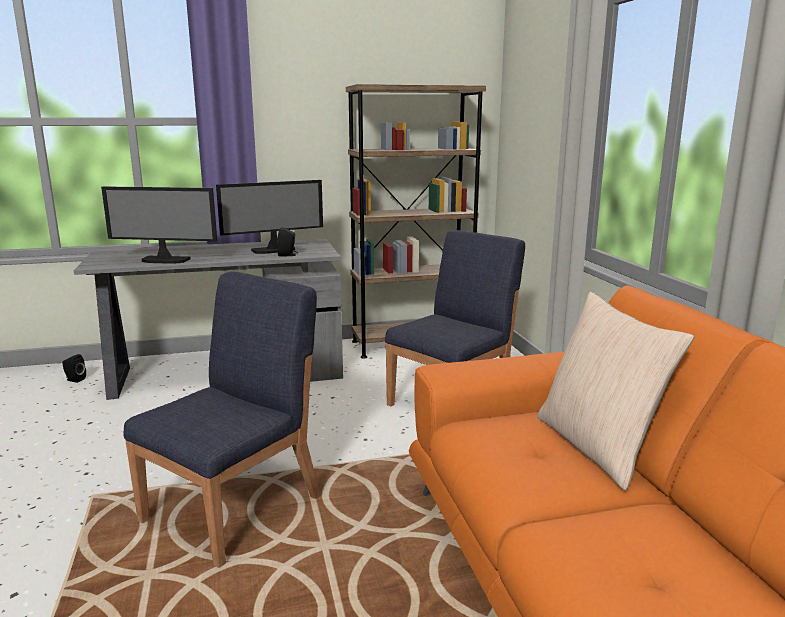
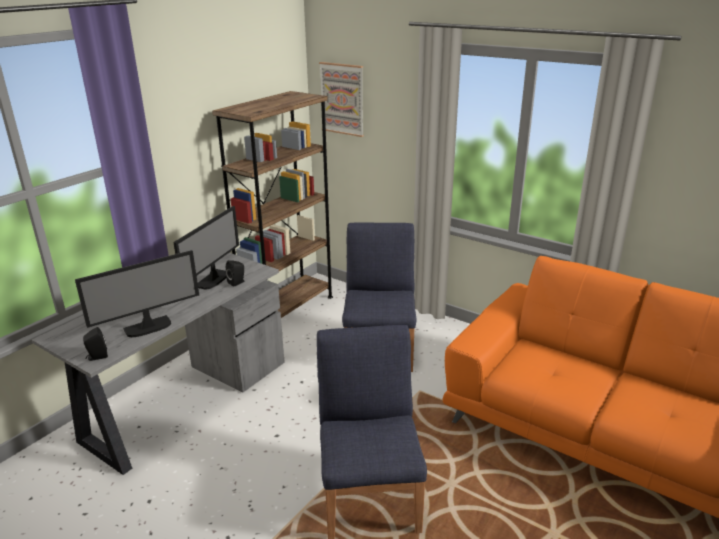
camera: 40 degrees left, 10 degrees up
(74, 380) = (50, 474): black speaker -> black speaker (97, 357)
(521, 99) = (342, 99): none -> picture
(598, 446) = (570, 356): beige pillow -> none

